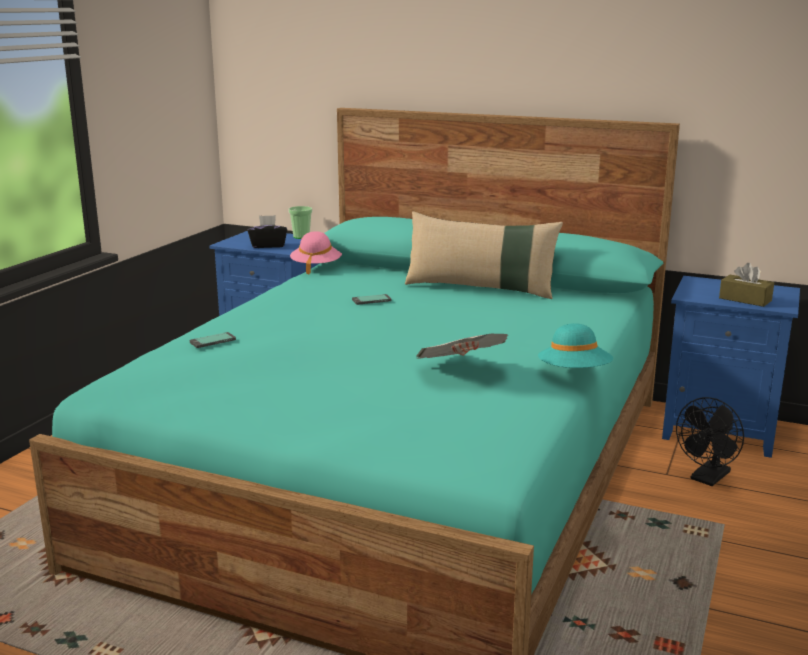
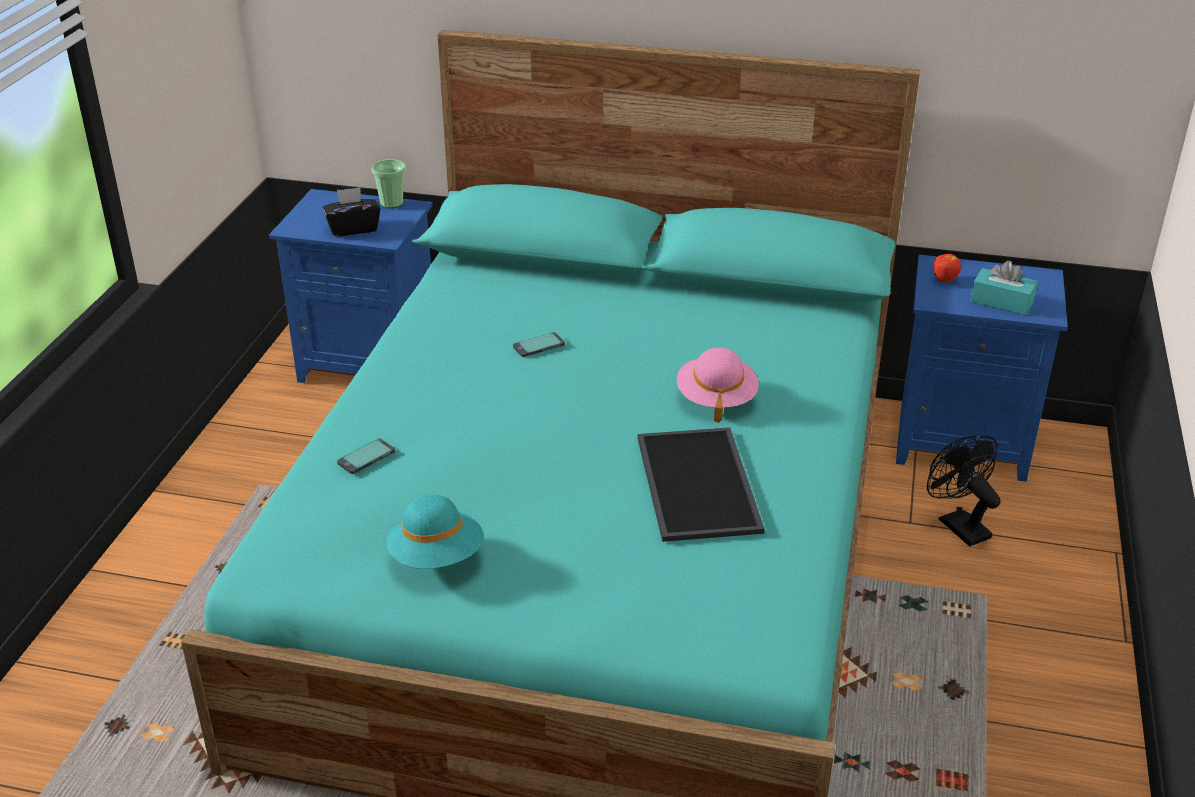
camera: 10 degrees left, 15 degrees up
(316, 267) = (437, 273): pink hat -> pink hat (716, 399)
(460, 371) = (694, 483): newspaper -> tray
(480, 288) = (670, 304): beige pillow -> none
(574, 374) = (829, 472): turquoise hat -> turquoise hat (437, 557)
(700, 287) = (944, 280): none -> apple
(707, 479) = (958, 525): black fan -> black fan turned 120 degrees clockwise
(745, 299) = (1001, 302): brown tissue box -> turquoise tissue box

